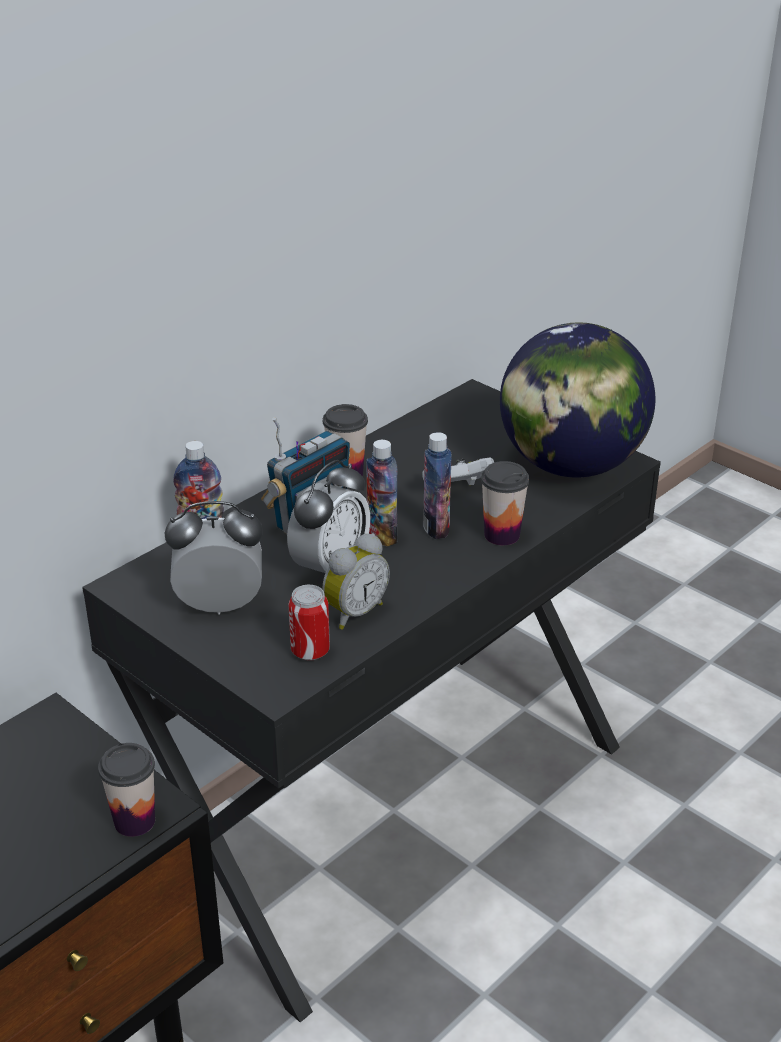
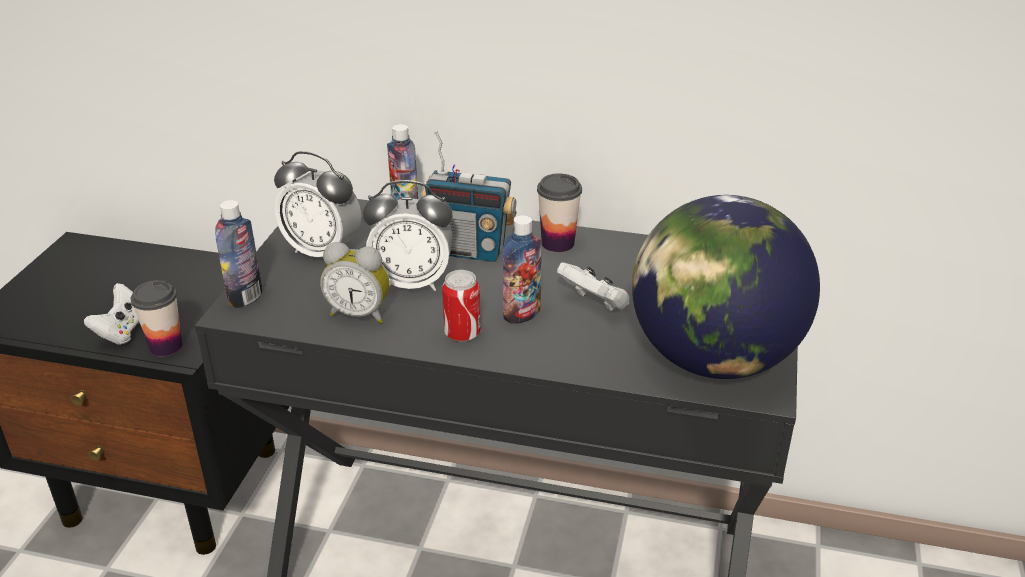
camera: 60 degrees right, 0 degrees up
(67, 851) = (123, 331): none -> white game controller
(220, 605) = (322, 251): alarm clock -> alarm clock turned 150 degrees clockwise
(310, 651) = (292, 311): can -> can (462, 334)
(382, 535) = (483, 290): bottle -> bottle (245, 297)
(502, 535) = (546, 354): cup -> none

